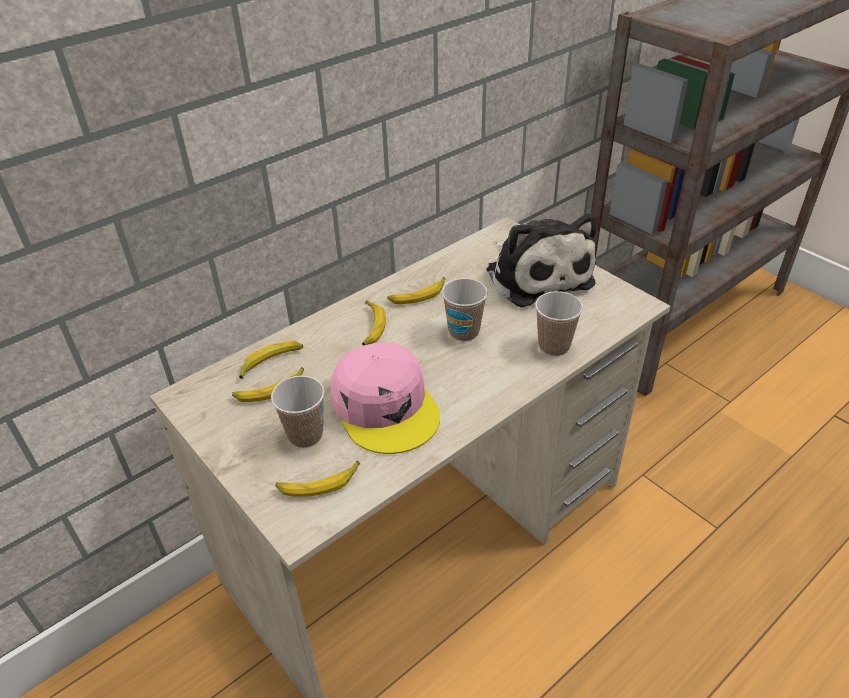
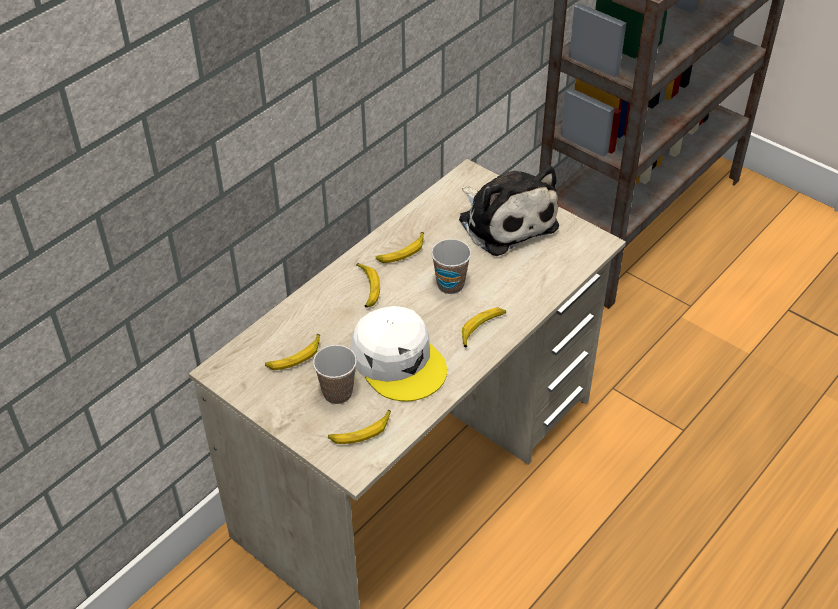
camera: 10 degrees left, 5 degrees up
(271, 362) = (287, 331): banana -> banana (482, 329)
(385, 406) = (398, 361): pink cap -> white cap
(554, 346) = (530, 291): cup -> none

